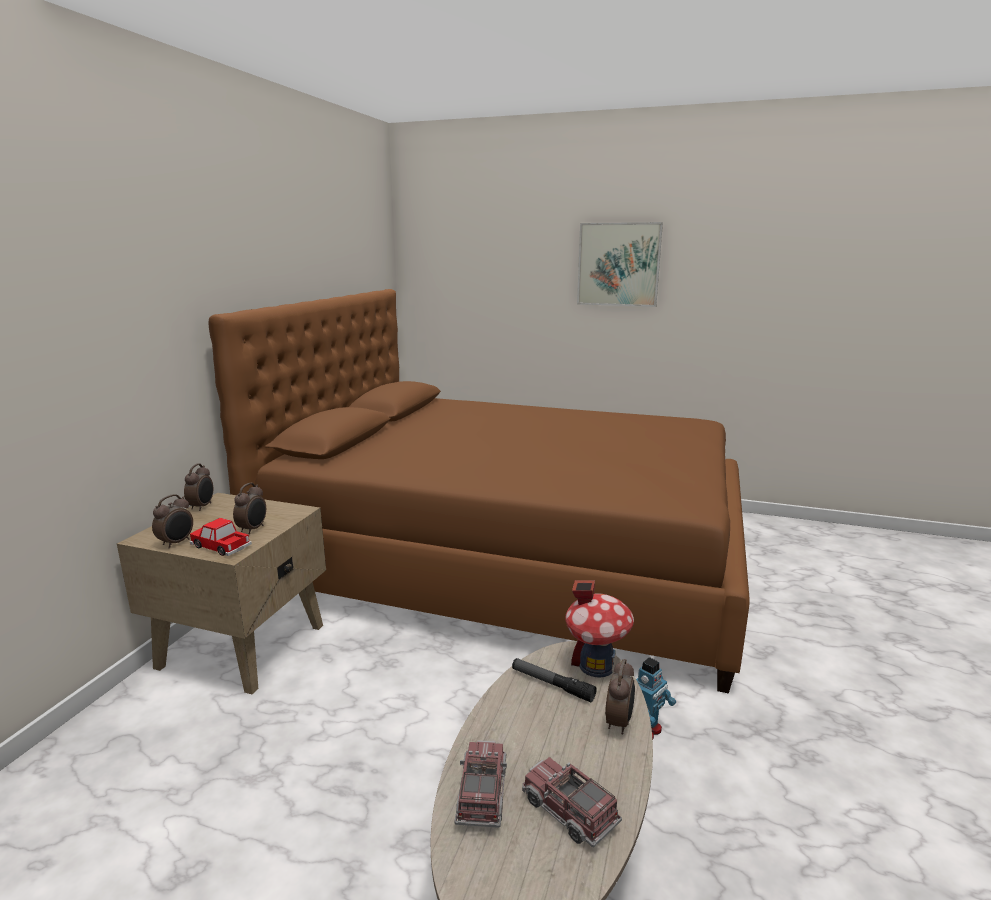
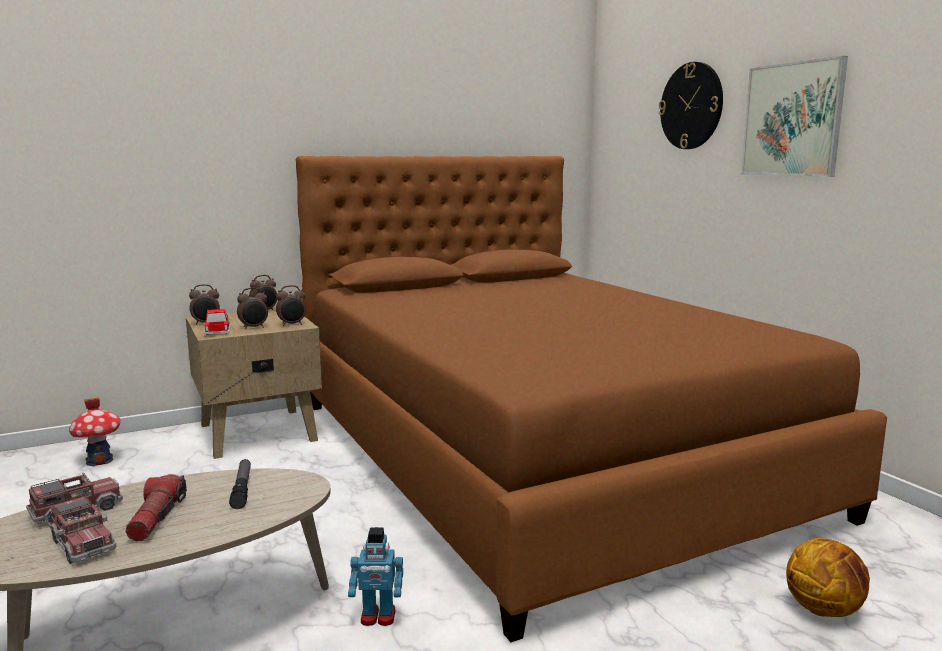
camera: 45 degrees right, 5 degrees down
(518, 247) = (691, 106): none -> wall clock
(561, 749) = (156, 518): none -> flashlight
(569, 811) = (83, 544): toy truck -> toy truck turned 135 degrees clockwise
(596, 665) = (294, 494): toy house -> toy house (99, 460)
(619, 722) = (219, 527): alarm clock -> alarm clock (292, 324)
(788, 586) = (824, 609): none -> basketball

